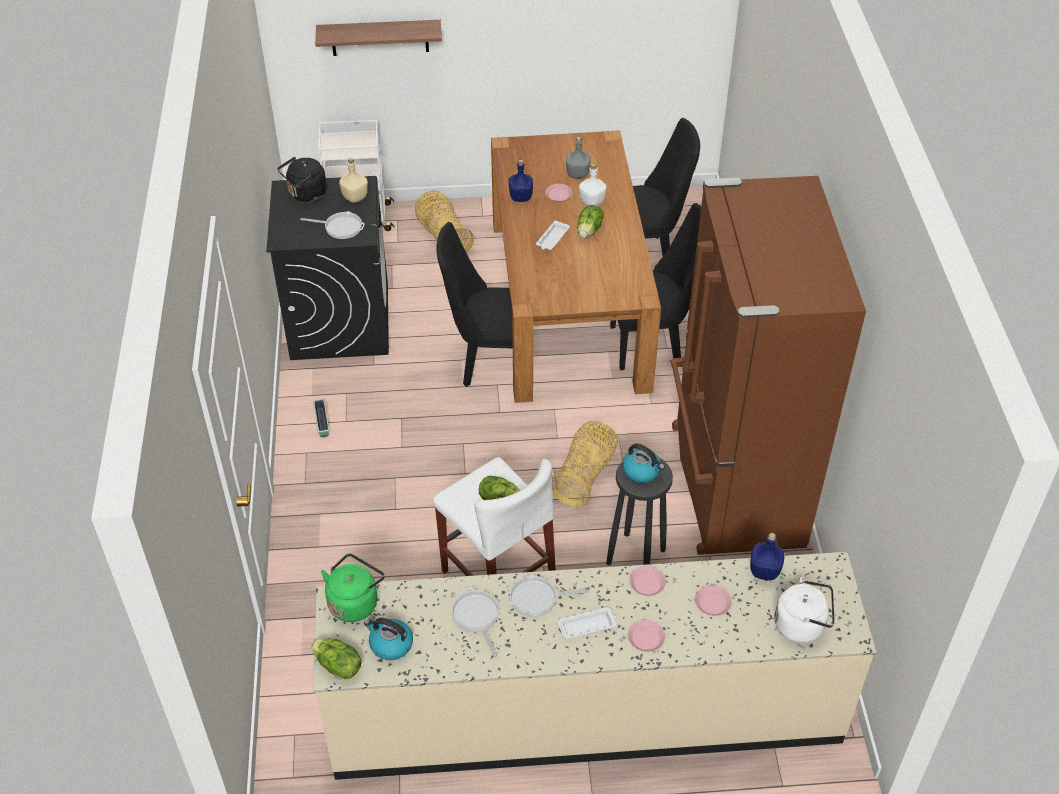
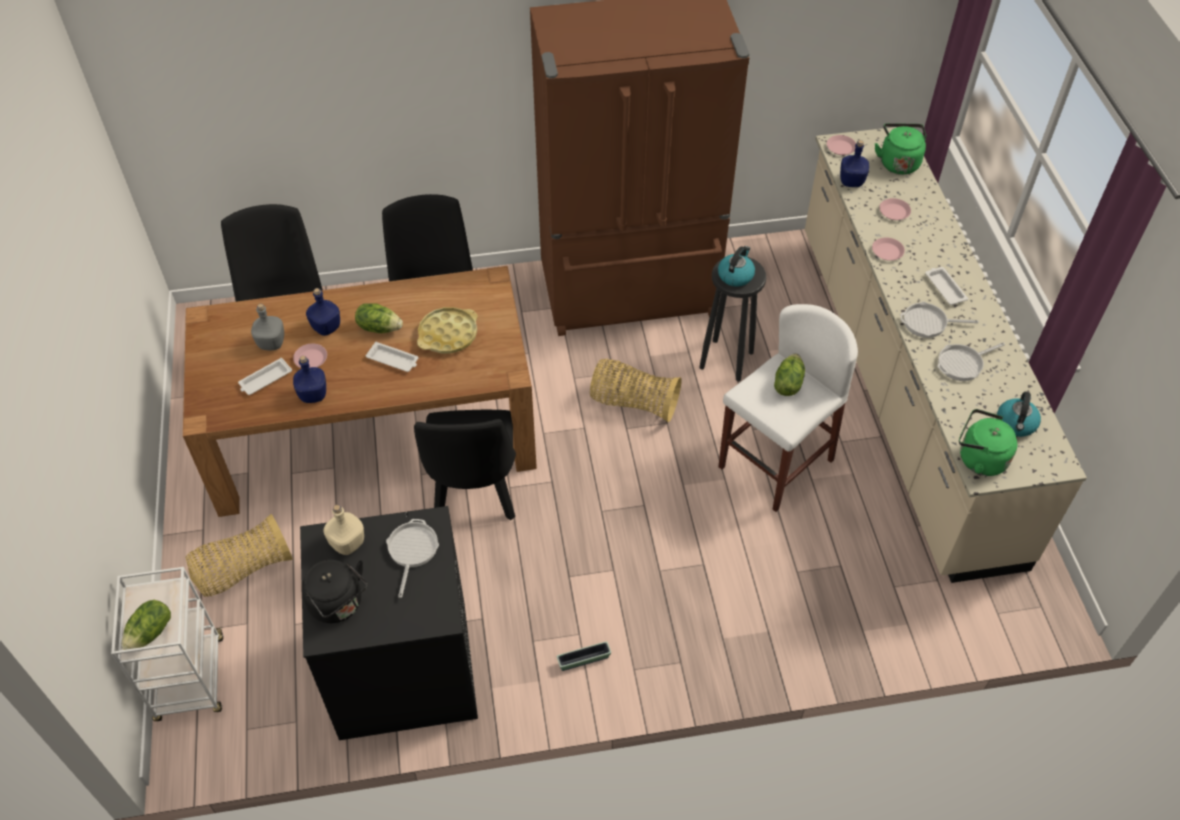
camera: 95 degrees left, 5 degrees up
(338, 666) = (1055, 461): lettuce -> lettuce (151, 633)
(379, 37) = (66, 488): shelf -> none
(537, 598) = (928, 323): frying pan -> frying pan turned 105 degrees clockwise
(539, 173) = (265, 380): none -> white tray
(578, 269) = (448, 334): none -> yellow tray
(592, 201) = (326, 327): white bottle -> blue bottle
(645, 638) = (944, 251): pink plate -> pink plate (840, 148)
(802, 625) = (898, 162): white kettle -> green kettle

